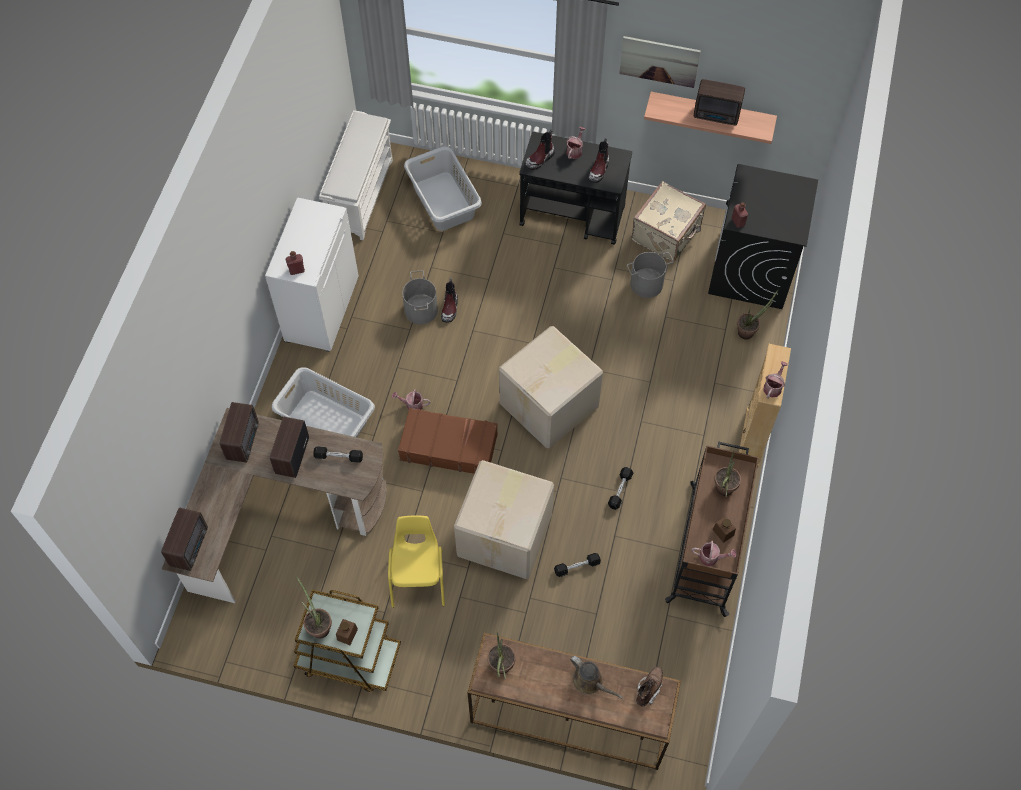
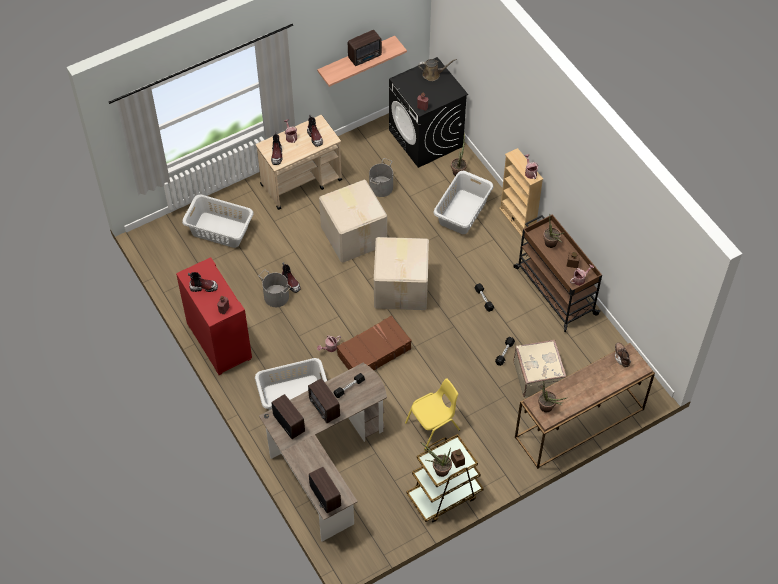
camera: 45 degrees left, 5 degrees down
(305, 232) = (203, 287): none -> boot
(321, 308) = (218, 341): white cabinet -> red cabinet
(361, 195) = (167, 263): white shoe rack -> none
(418, 577) = (433, 426): yellow chair -> yellow chair turned 105 degrees clockwise
(506, 534) = (452, 368): cardboard box -> cardboard box (354, 235)
(573, 216) = (301, 182): black cart -> beige cart
(590, 682) = (593, 378): brown watering can -> brown watering can (433, 74)
(659, 61) = (318, 46): picture -> none
(667, 234) = (362, 153): beige suitcase -> beige suitcase (539, 376)
(703, 379) = (463, 212): none -> grey laundry basket

